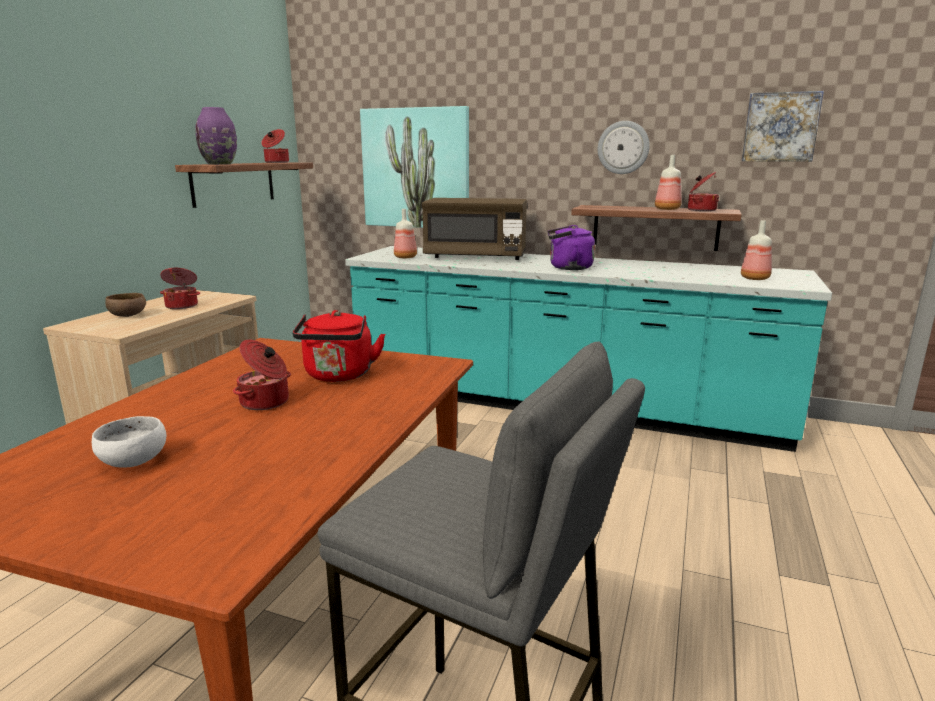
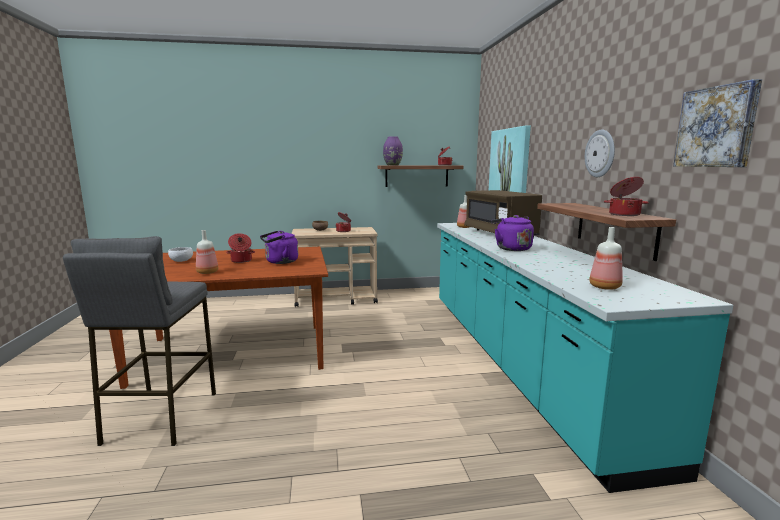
camera: 60 degrees right, 5 degrees down
(338, 376) = (280, 262): red kettle -> purple kettle
(667, 209) = (600, 211): bottle -> bottle (206, 272)

